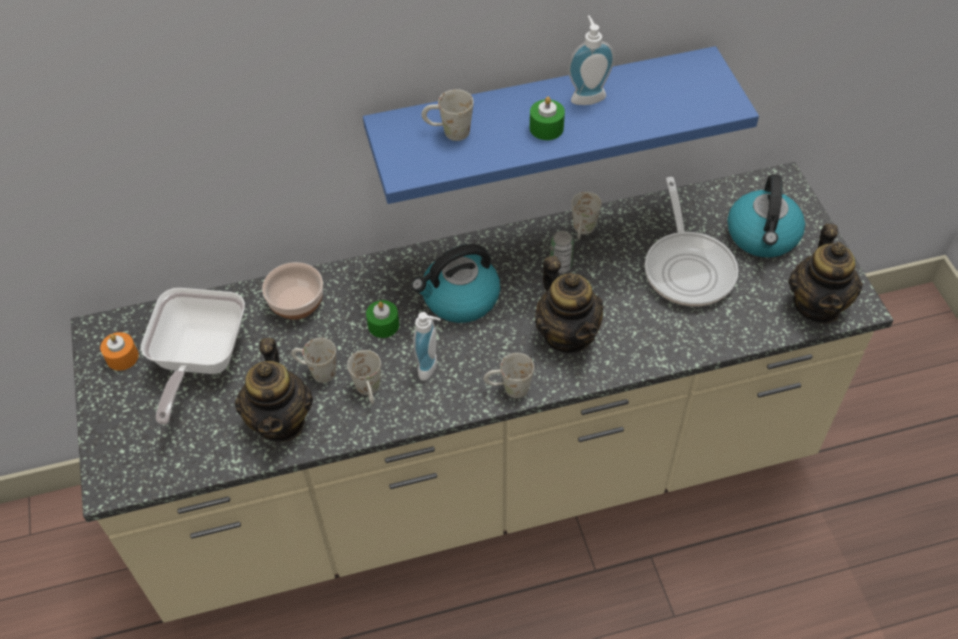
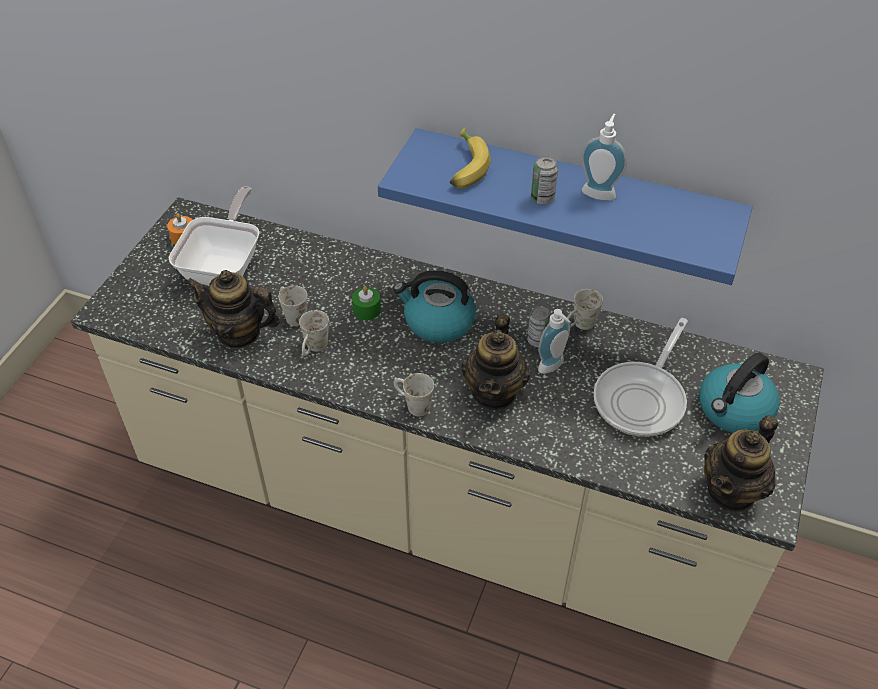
camera: 35 degrees right, 5 degrees down
(199, 362) = (225, 266): frying pan -> frying pan turned 150 degrees clockwise
(281, 421) = (239, 333): teapot -> teapot turned 75 degrees clockwise
(297, 303) = (323, 263): bowl -> none
(431, 367) = (372, 357): soap dispenser -> soap dispenser (553, 367)
(448, 132) = (464, 166): white mug -> banana
(546, 128) = (542, 198): green candle -> can

